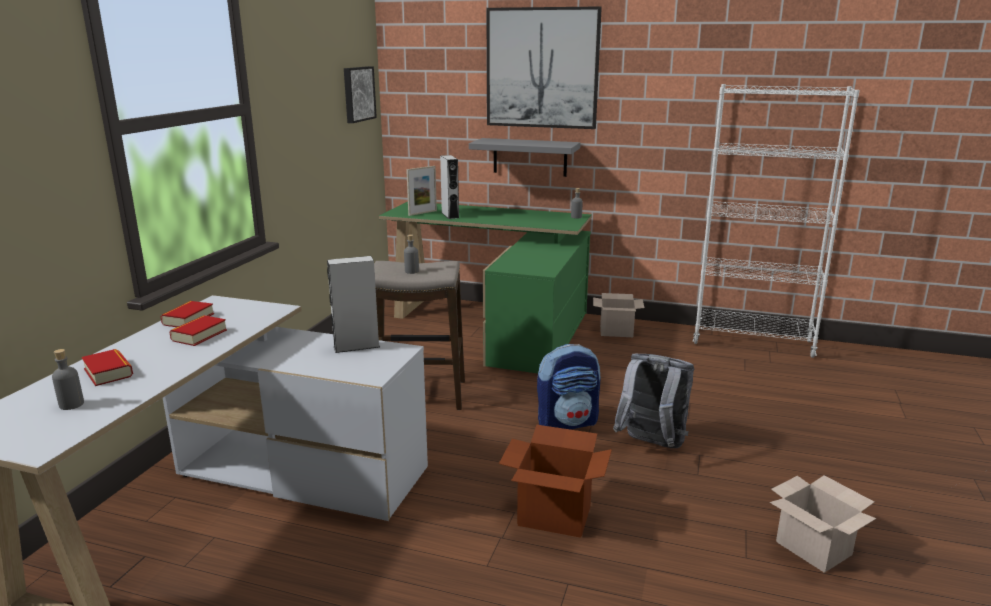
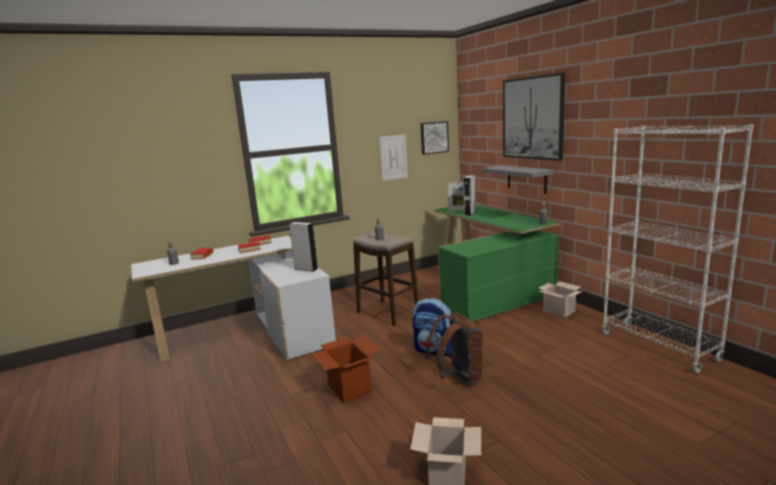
camera: 45 degrees right, 5 degrees down
(317, 129) = (393, 157): none -> picture
(651, 445) = (458, 379): grey backpack -> brown backpack

